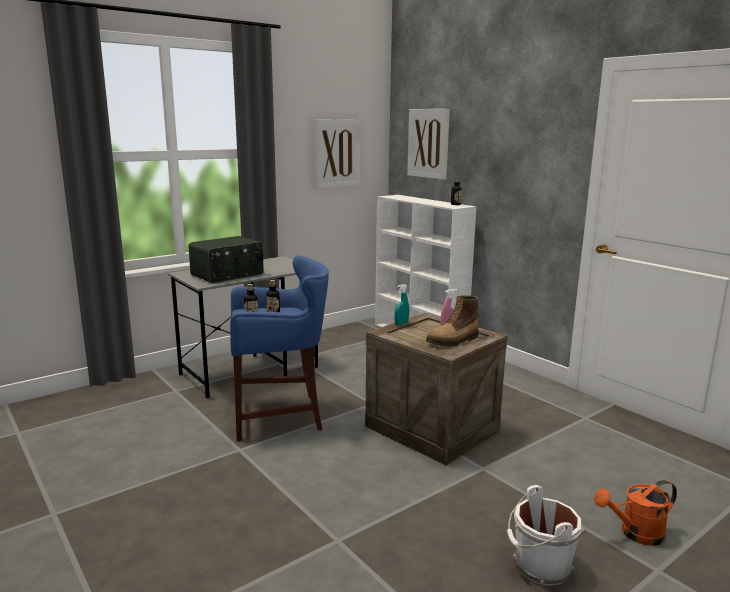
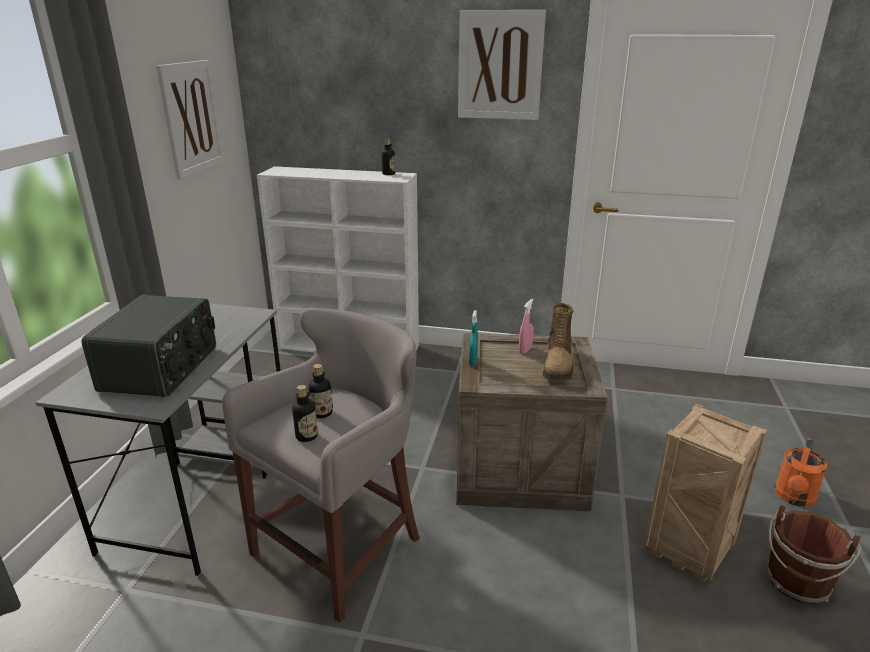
camera: 40 degrees left, 10 degrees up
(280, 415) = (342, 545): blue stool -> grey stool
(428, 143) = (319, 91): picture -> picture (500, 66)
(482, 513) = (690, 551): none -> crate
(539, 567) = (797, 583): white bucket -> brown bucket

